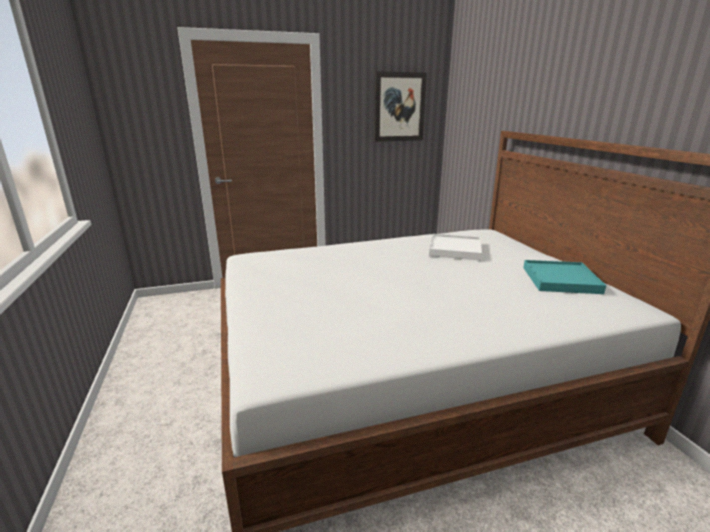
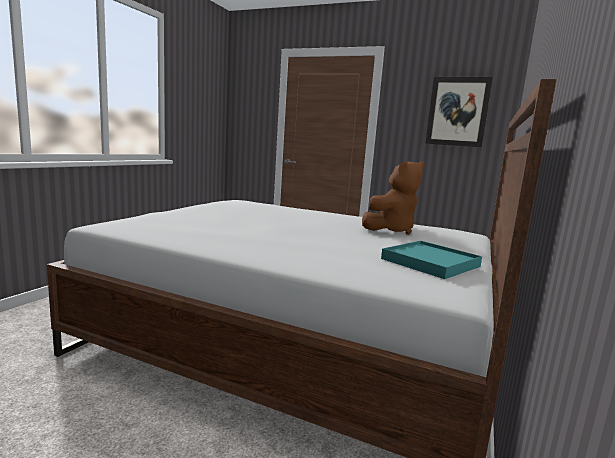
camera: 40 degrees right, 10 degrees down
(455, 250) = (391, 230): white tray -> brown plush toy

